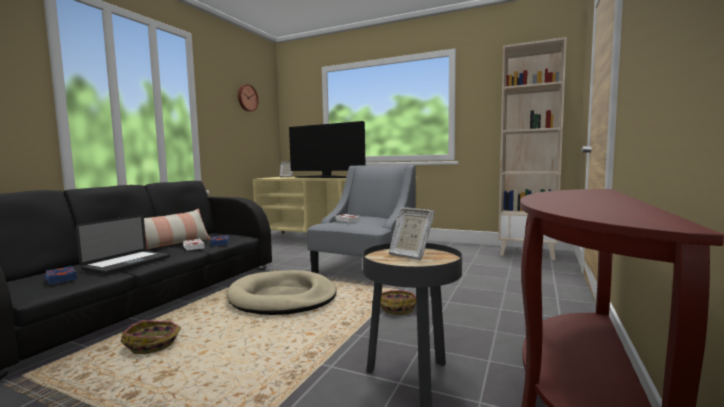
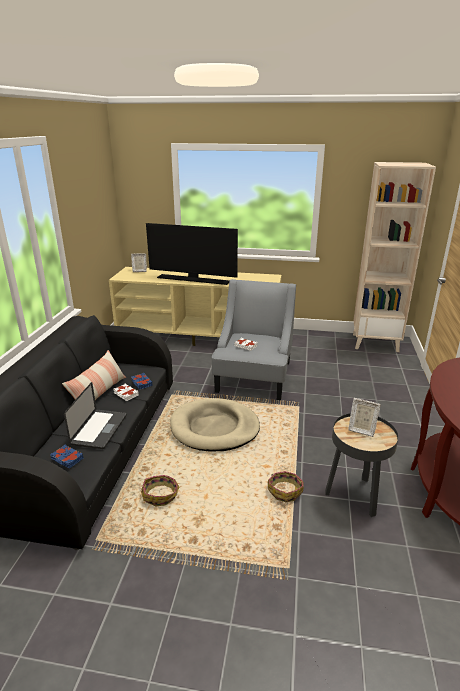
camera: 15 degrees left, 20 degrees up
(247, 98) = (92, 188): wall clock -> none
(397, 308) = (310, 429): basket -> basket (285, 491)

